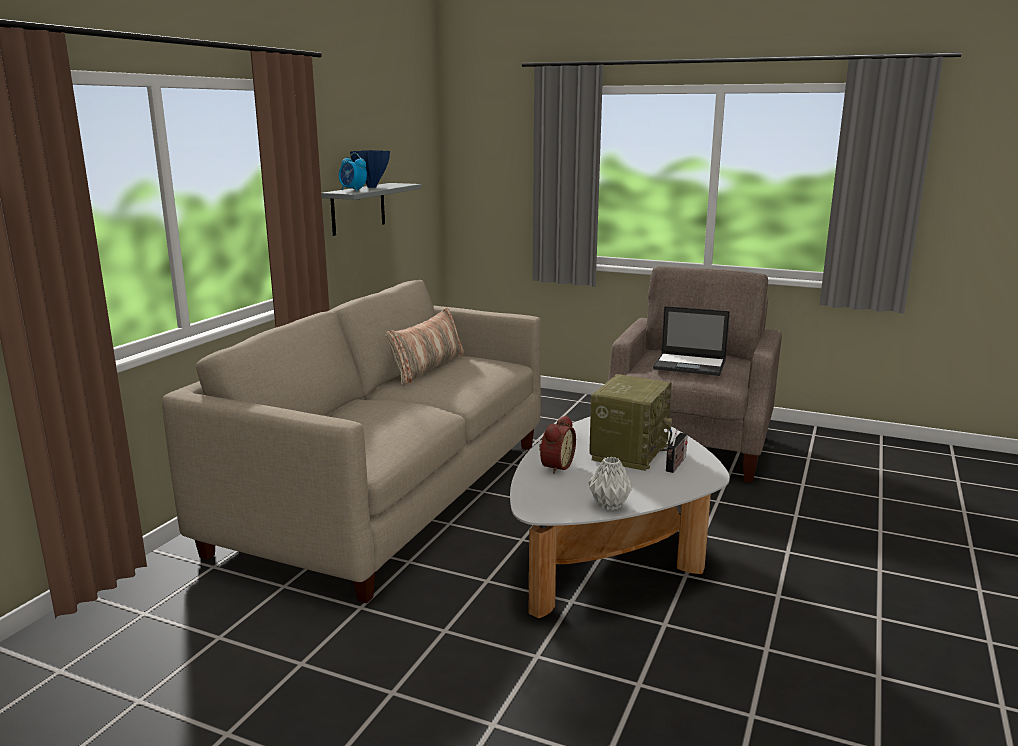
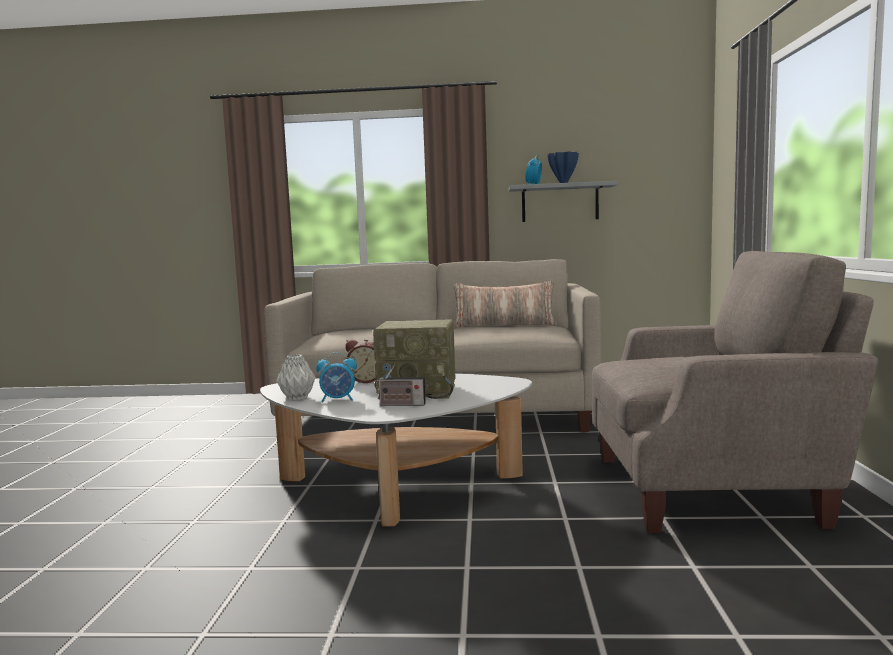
camera: 70 degrees right, 10 degrees down
(636, 487) = (338, 400): none -> alarm clock
(690, 365) = (664, 363): laptop -> none

